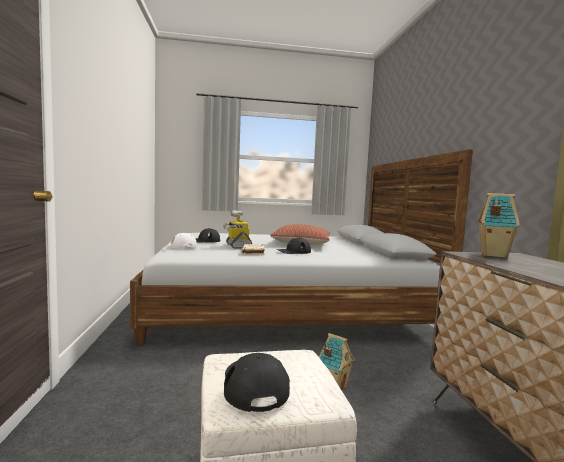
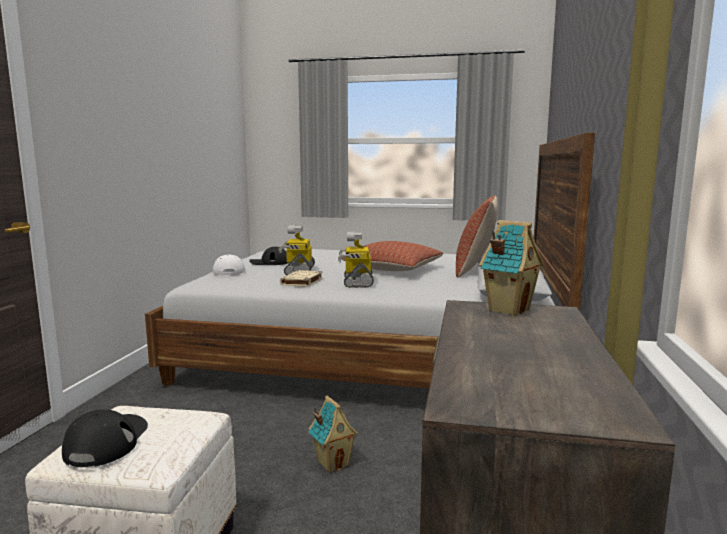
camera: 20 degrees right, 5 degrees up
(293, 252) = (357, 282): black cap -> toy robot
(354, 244) = (475, 270): none -> pillow

